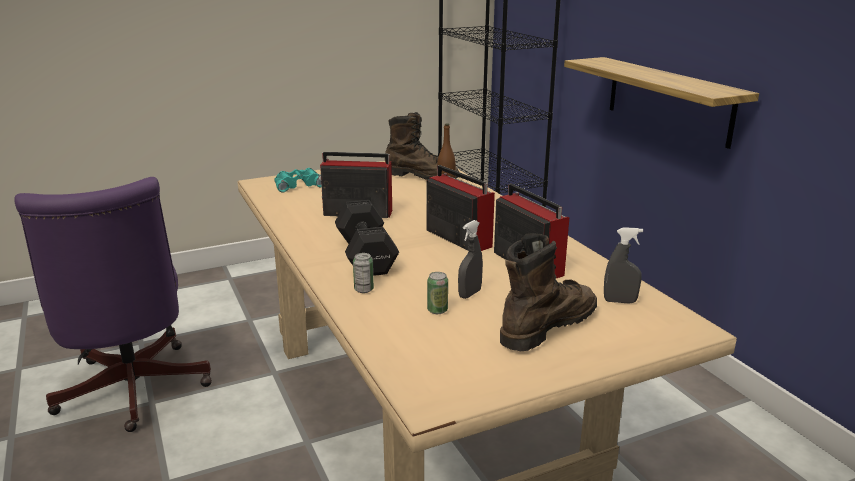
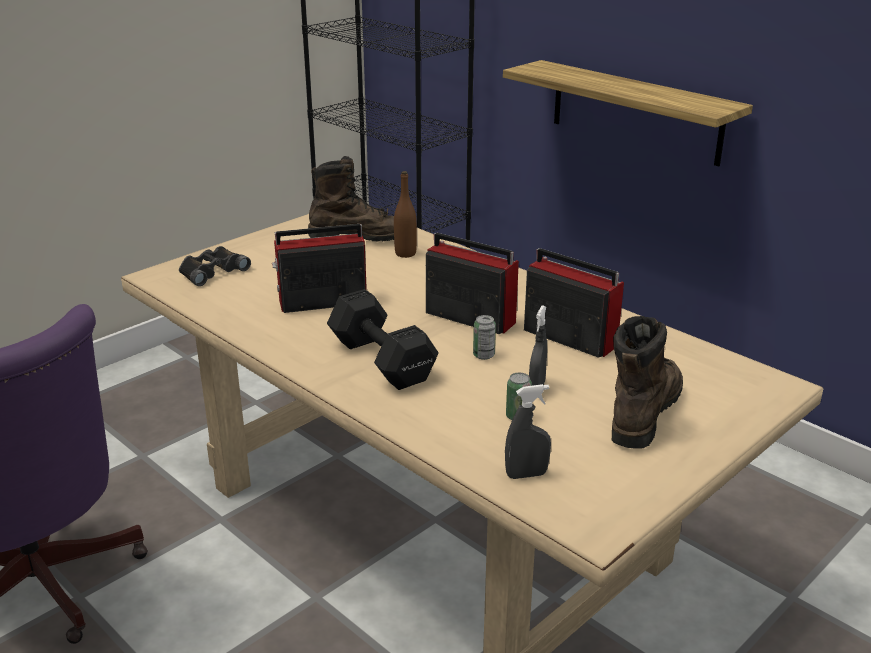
camera: 20 degrees left, 5 degrees up
(298, 184) = (211, 271): turquoise binoculars -> black binoculars
(364, 289) = (415, 406): can -> can (483, 355)
(620, 301) = (693, 367): grey spray bottle -> grey spray bottle (526, 474)

